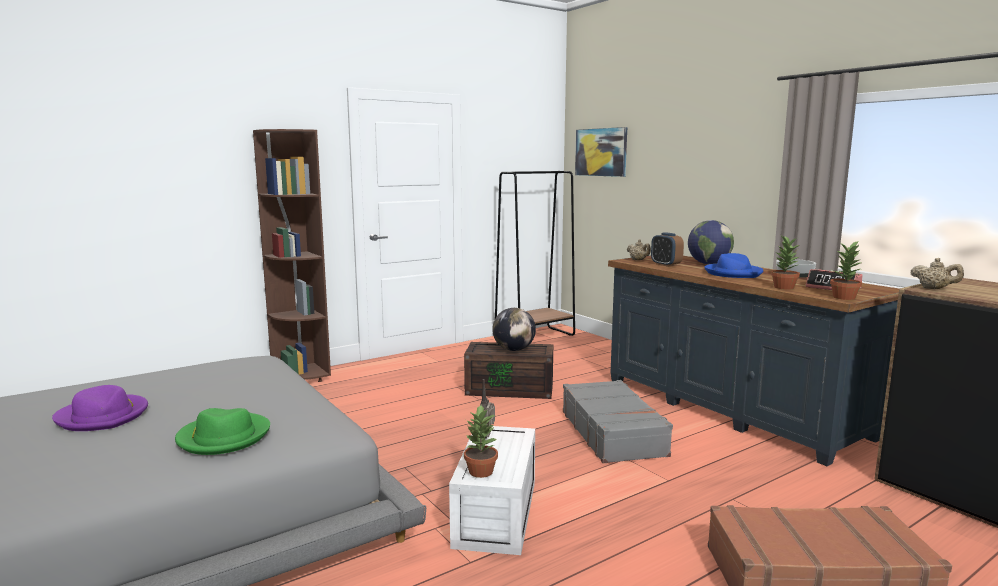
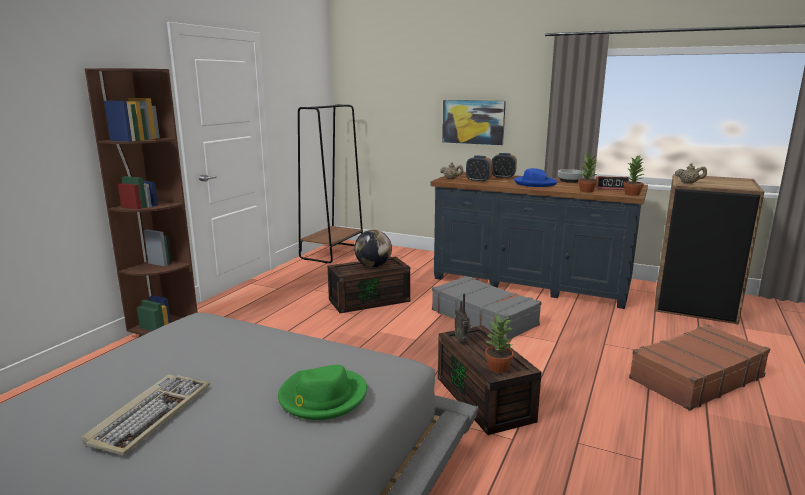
camera: 30 degrees left, 5 degrees up
(103, 416) = (151, 415): purple hat -> keyboard
(498, 514) = (486, 399): white storage box -> brown storage box
(601, 152) = (374, 88): picture -> picture (473, 122)
(709, 264) = (503, 177): globe -> alarm clock

